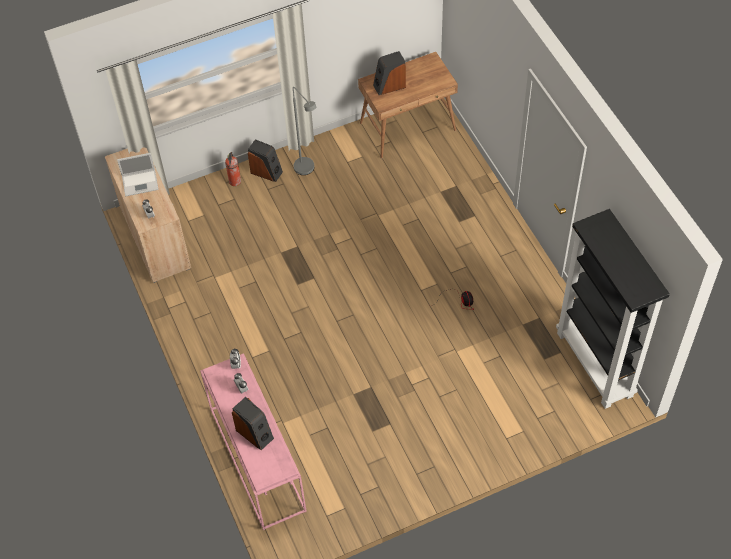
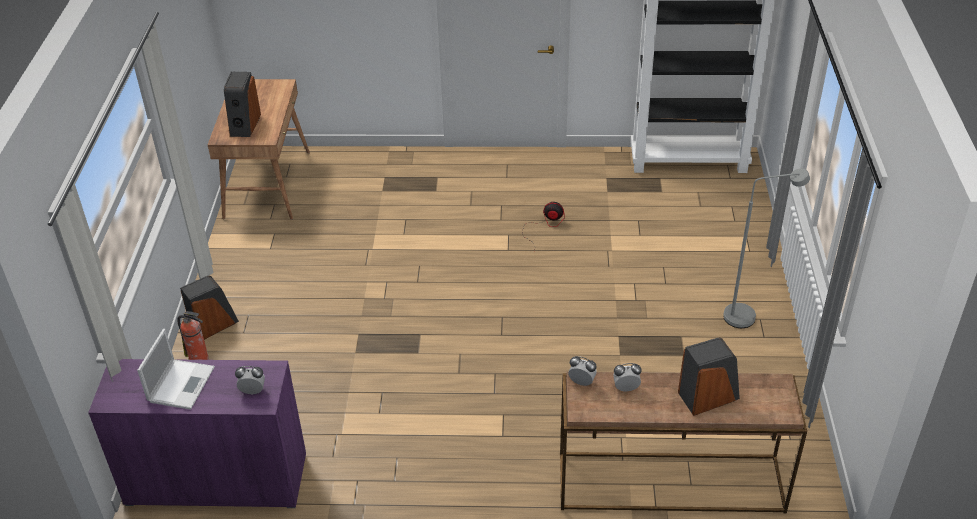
camera: 65 degrees left, 15 degrees down
(155, 238) = (217, 480): beige cabinet -> purple cabinet
(256, 459) = (668, 484): pink console table -> brown console table
(307, 171) = (249, 286): grey floor lamp -> grey floor lamp (748, 316)

